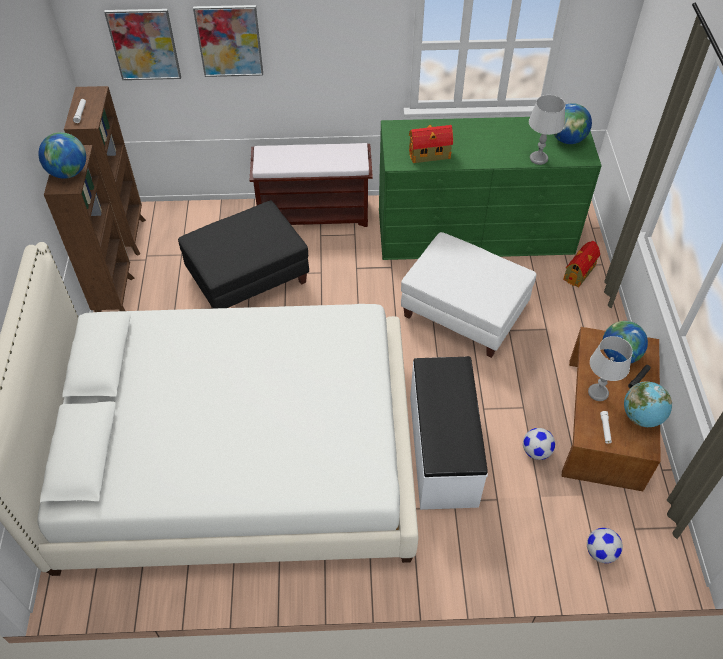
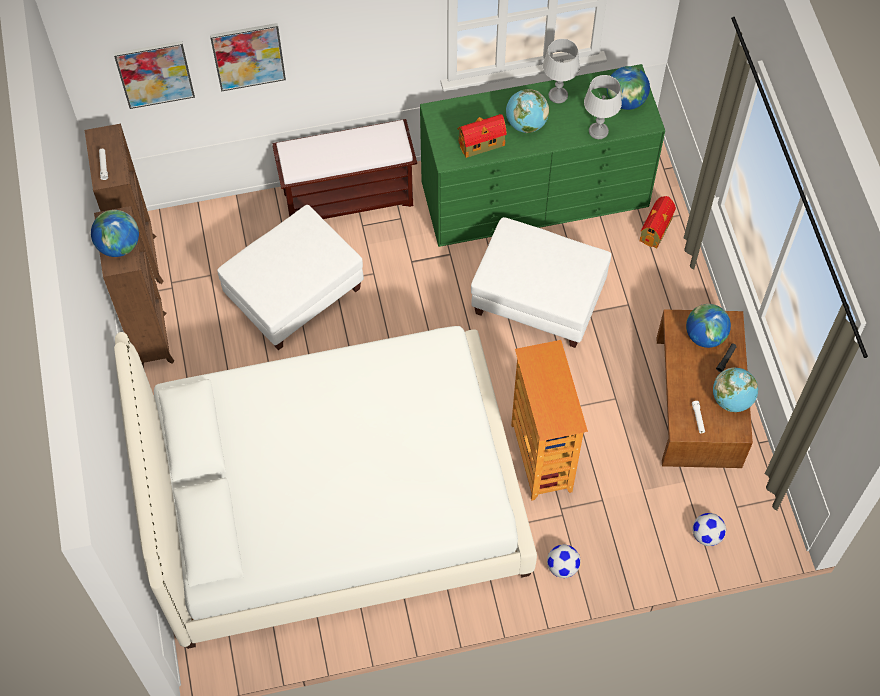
camera: 10 degrees left, 10 degrees up
(248, 279) = (294, 294): black ottoman -> white ottoman
(441, 450) = (540, 458): white bench -> bookcase
(473, 145) = (526, 124): none -> globe
(536, 451) = (634, 444): football -> football (562, 567)
(597, 393) = (687, 381): grey table lamp -> grey table lamp (557, 95)

